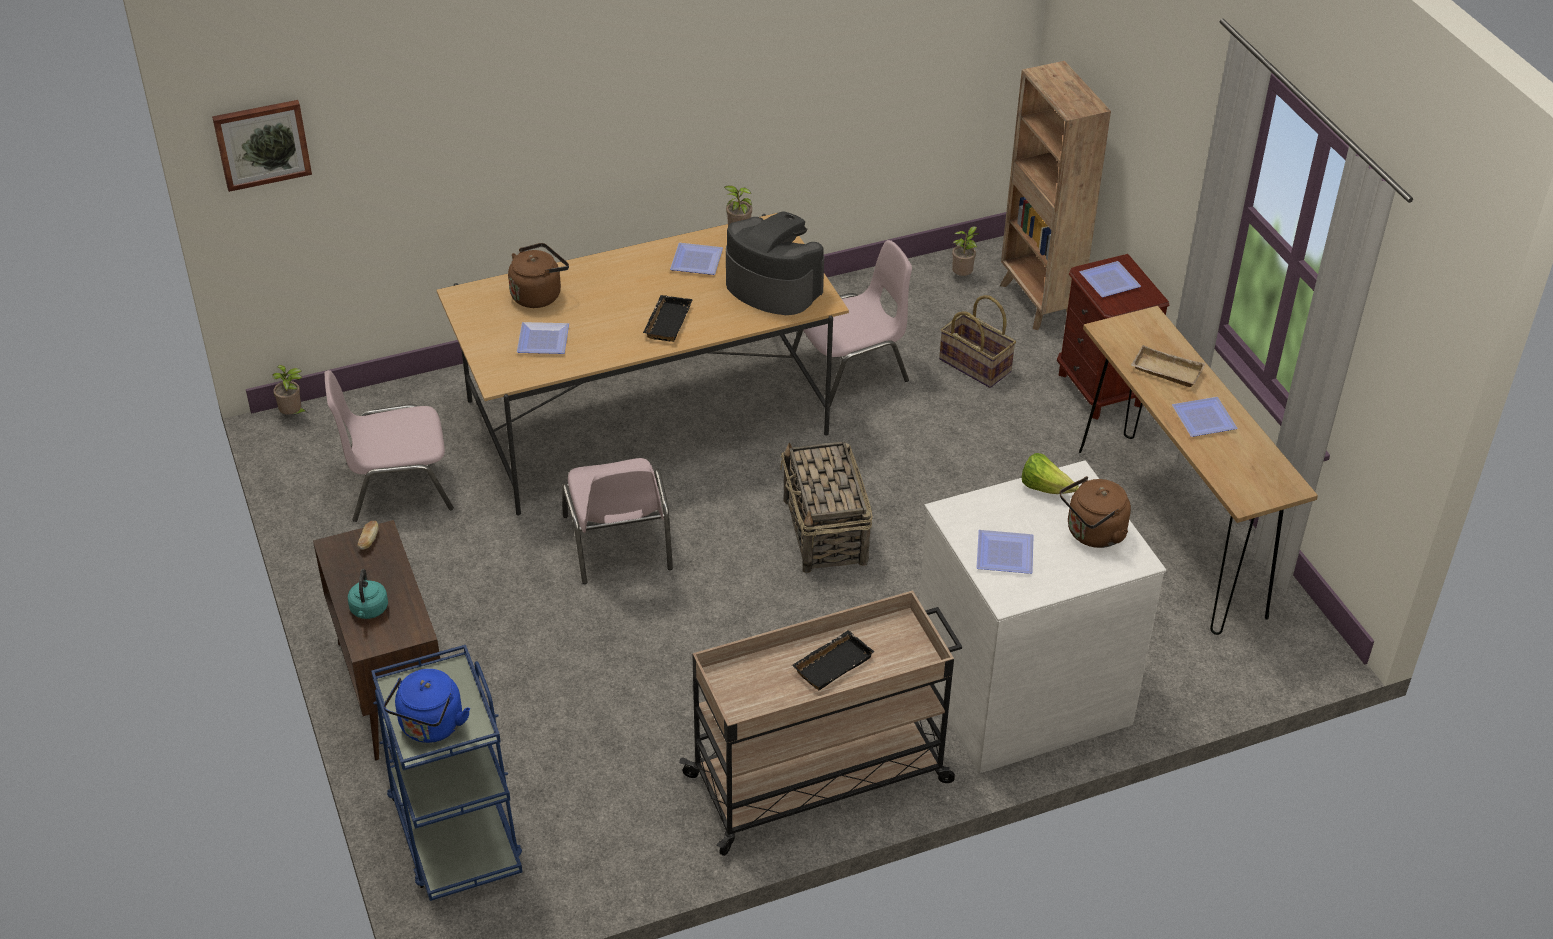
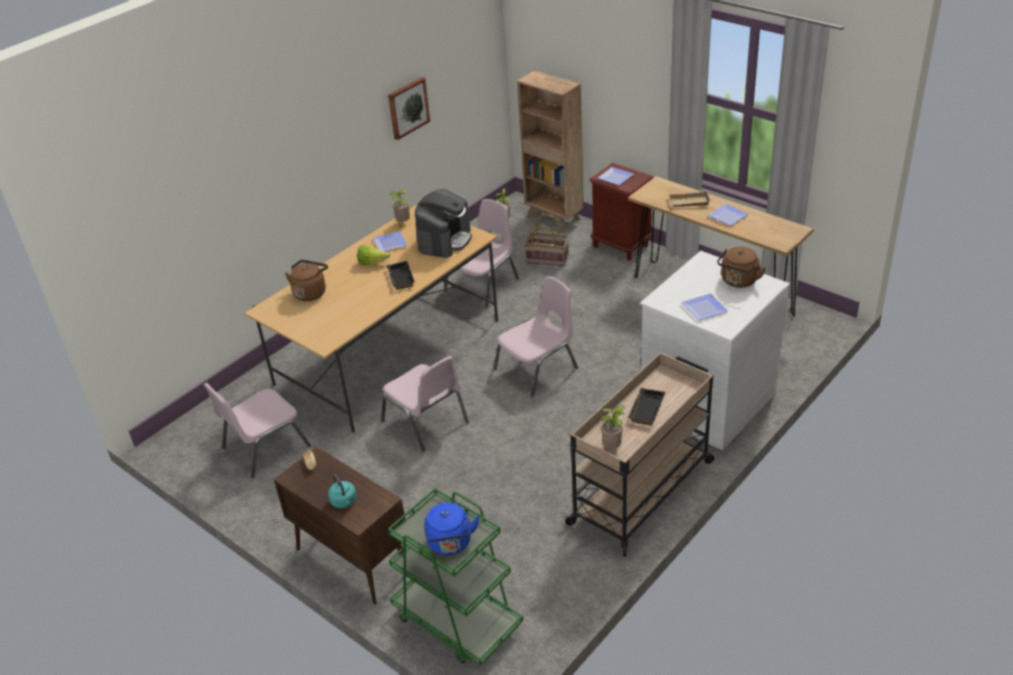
camera: 25 degrees left, 5 degrees down
(262, 143) = (109, 248): picture -> picture (408, 107)
(293, 414) = (164, 436): potted plant -> potted plant (613, 447)
(455, 830) = (457, 620): blue cart -> green cart
(541, 339) = (333, 314): plate -> none
(772, 286) = (445, 240): coffee machine -> coffee machine turned 105 degrees clockwise
(825, 532) = (538, 368): basket -> pink chair
(1045, 488) = (693, 270): lettuce -> lettuce (372, 263)

